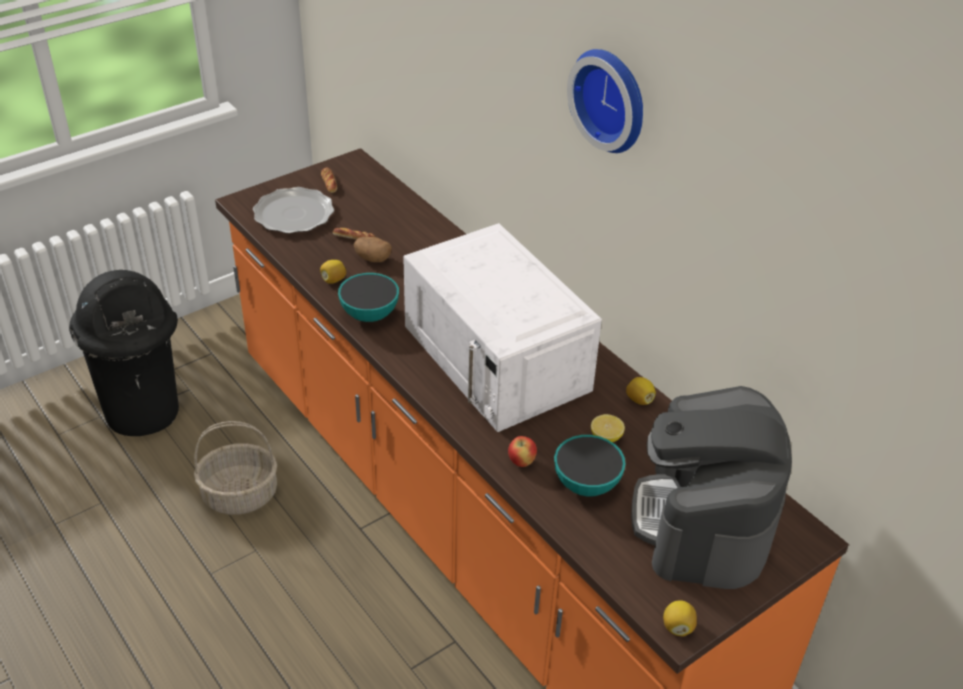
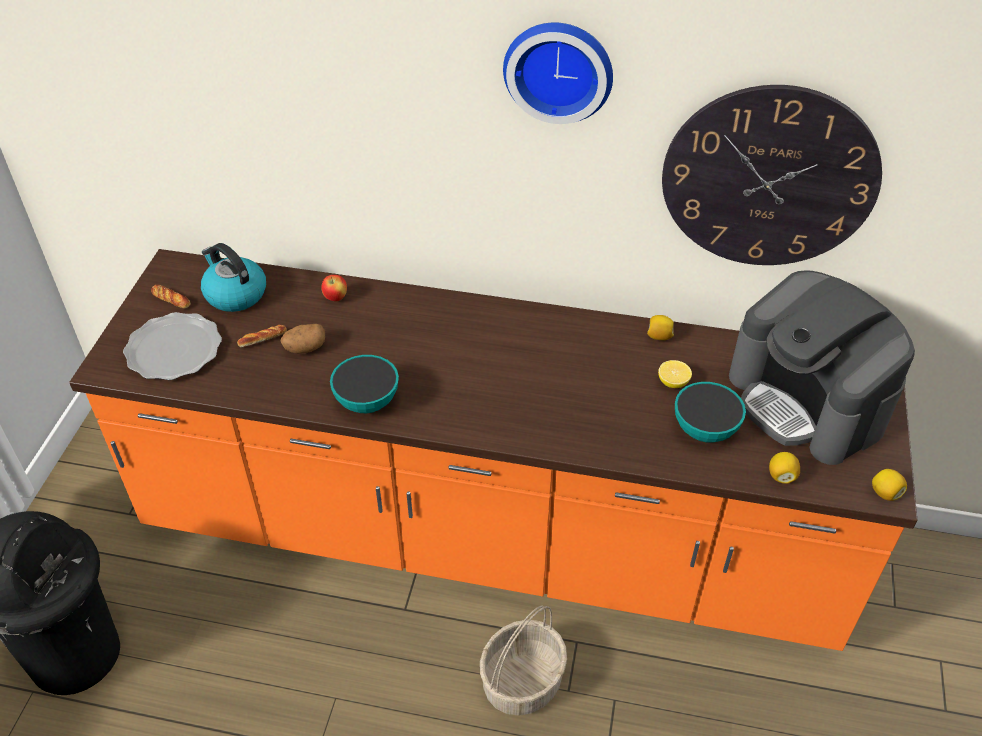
camera: 40 degrees left, 5 degrees up
(241, 494) = (266, 660): basket -> basket (522, 680)
(333, 280) = (294, 390): lemon -> lemon (781, 476)
(371, 200) = (235, 294): none -> kettle
(498, 358) = (519, 371): white microwave -> none
(521, 462) = (641, 446): apple -> apple (336, 298)
(754, 282) = (769, 179): none -> wall clock

